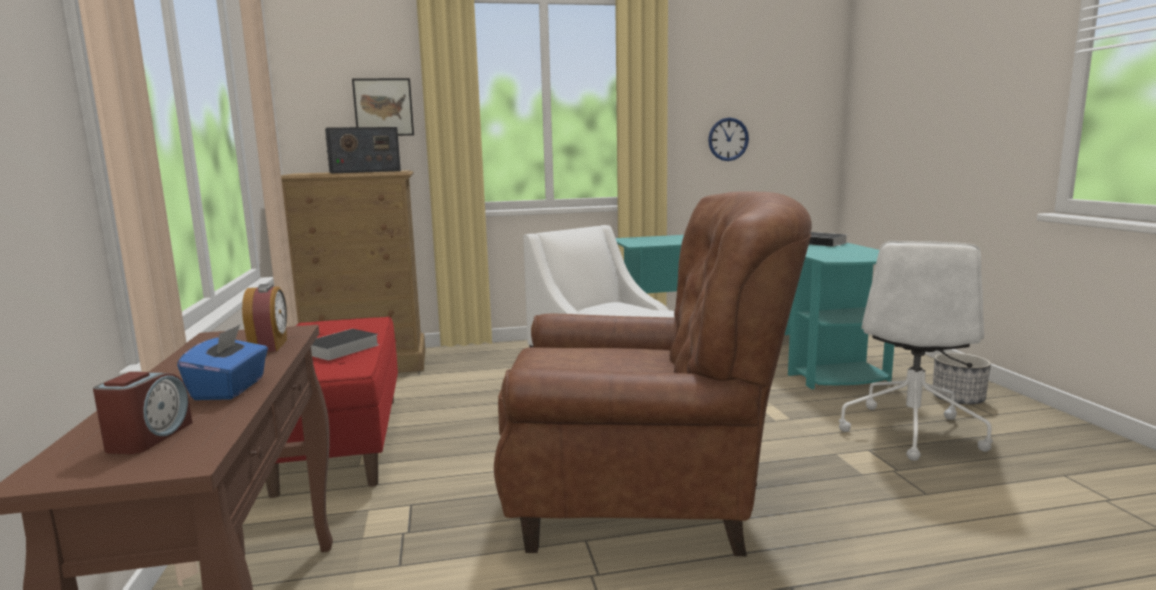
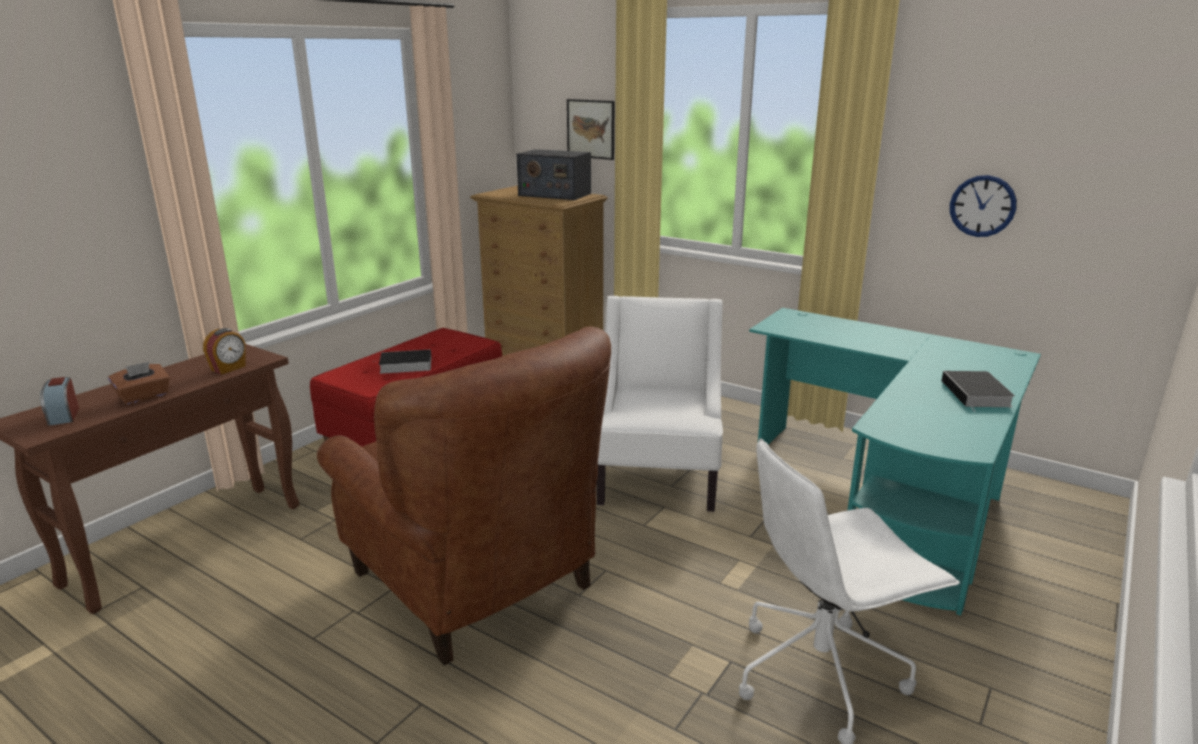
camera: 45 degrees right, 10 degrees up
(149, 437) = (63, 416): alarm clock -> alarm clock turned 105 degrees clockwise
(230, 389) = (144, 397): blue tissue box -> brown tissue box
(958, 399) = (988, 682): planter -> none

